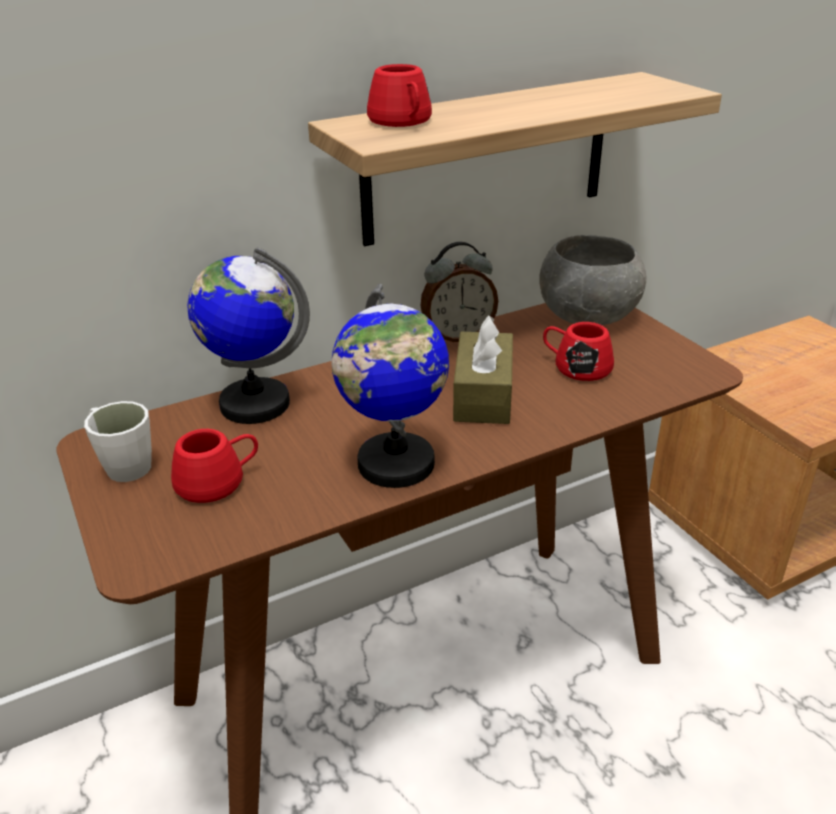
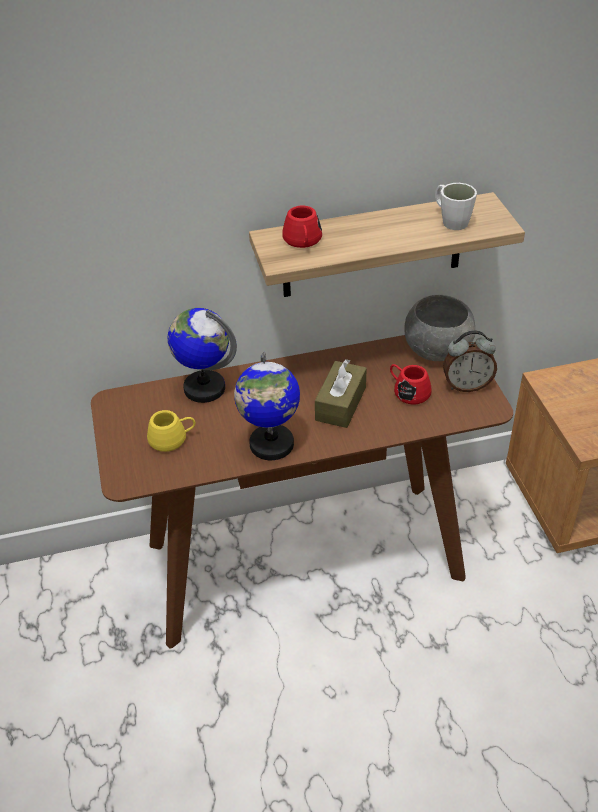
camera: 15 degrees right, 10 degrees up
(122, 464) = (124, 418): white mug -> white mug (451, 220)
(218, 481) = (172, 439): red mug -> yellow mug
(458, 336) = (344, 353): alarm clock -> alarm clock (467, 385)

